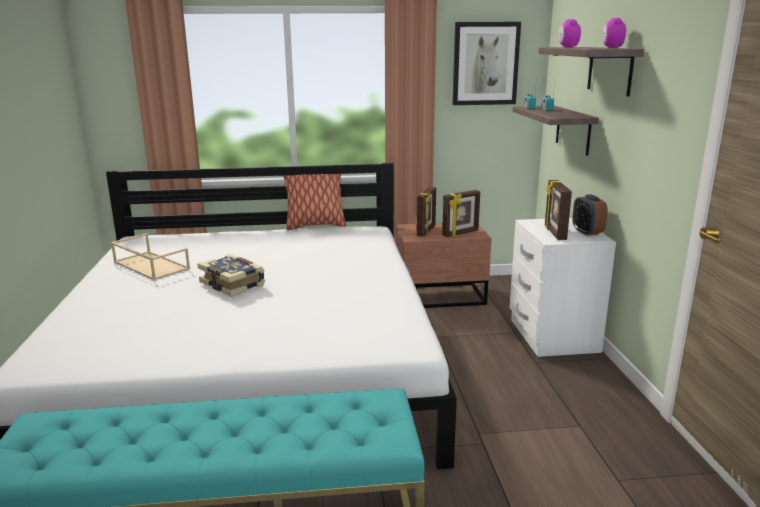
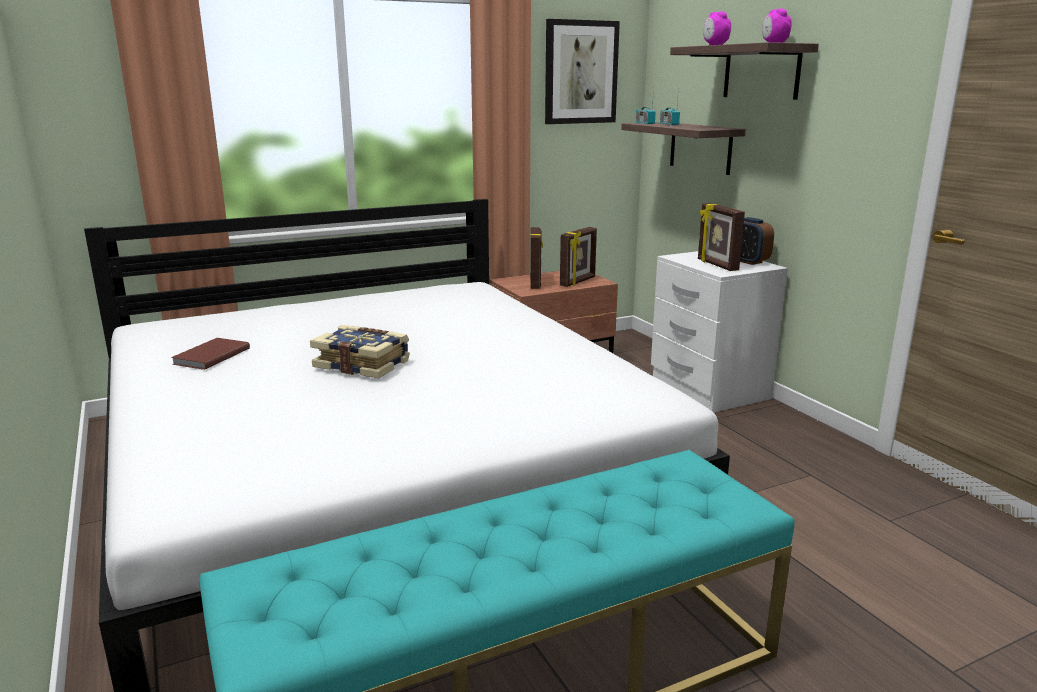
camera: 20 degrees left, 0 degrees up
(150, 265) = (210, 356): beige tray -> brown book
(315, 226) = (393, 288): pillow -> none

